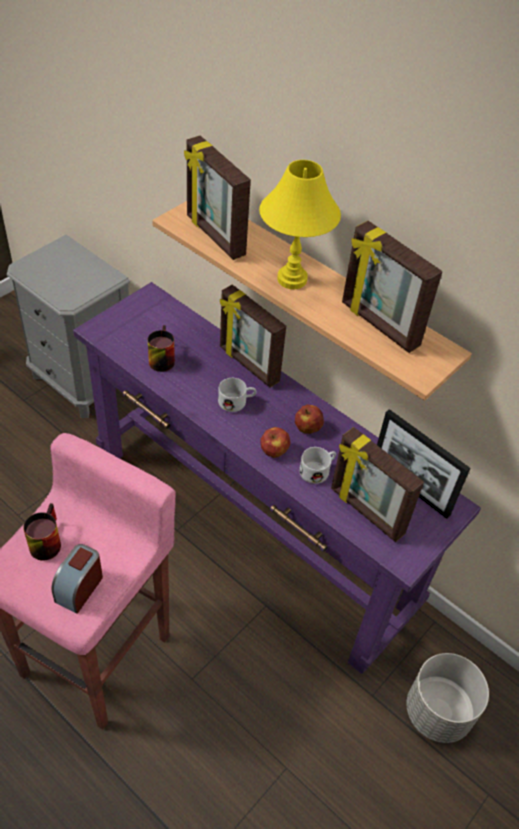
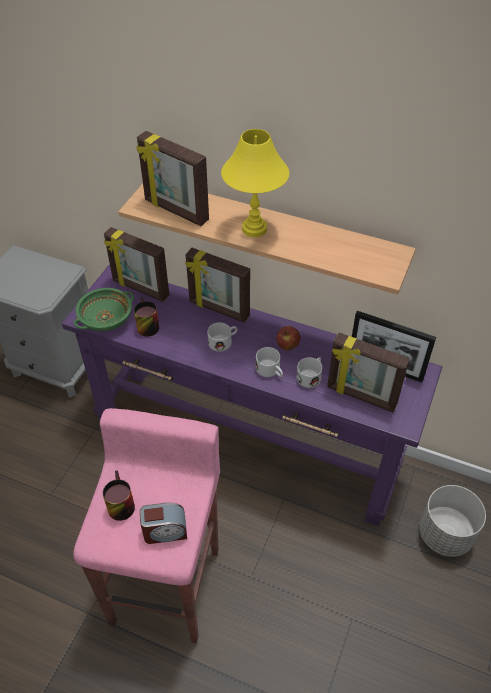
camera: 15 degrees left, 0 degrees up
(79, 588) = (165, 531): alarm clock -> alarm clock turned 105 degrees counterclockwise
(121, 340) = (106, 319): none -> green bowl
(274, 451) = (270, 371): apple -> white mug
(378, 325) = (338, 246): picture frame -> picture frame (140, 289)

